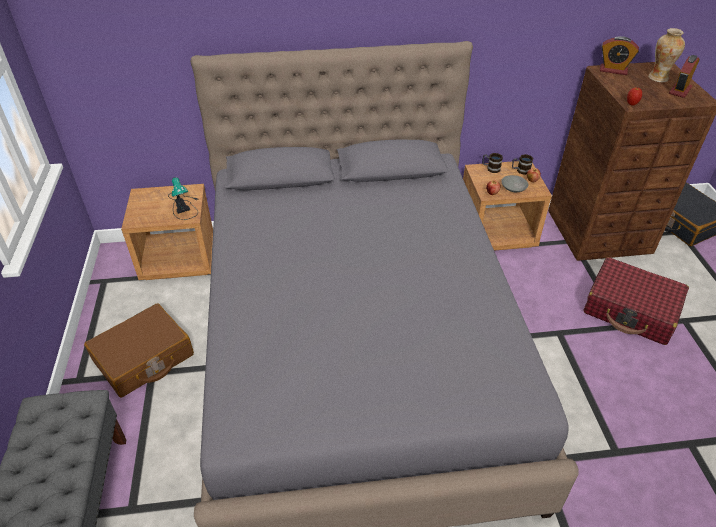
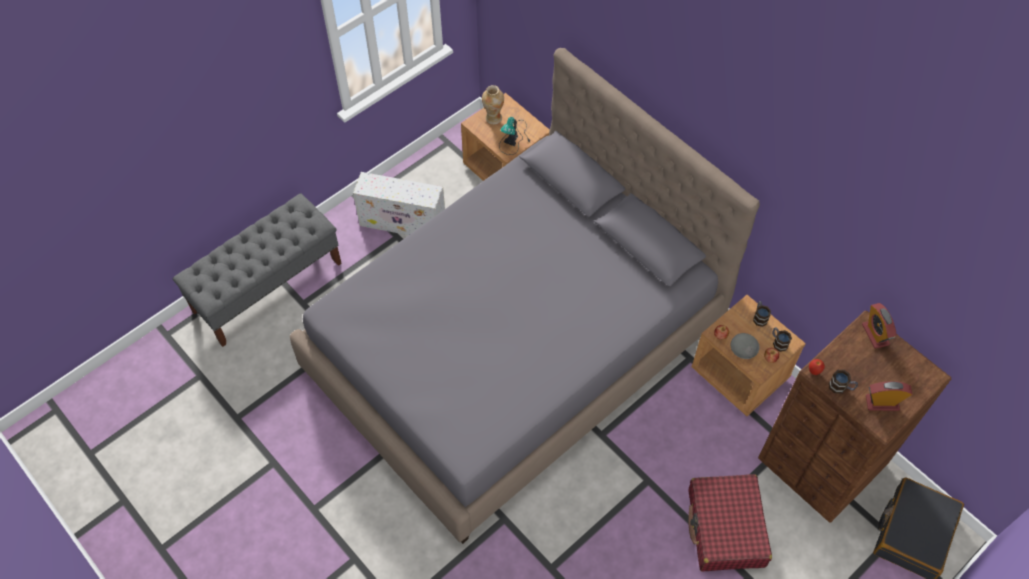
camera: 55 degrees right, 15 degrees up
(144, 358) = (404, 222): brown suitcase -> white storage box
(655, 99) = (841, 387): none -> mug
(658, 78) = (893, 377): vase -> vase (493, 118)

